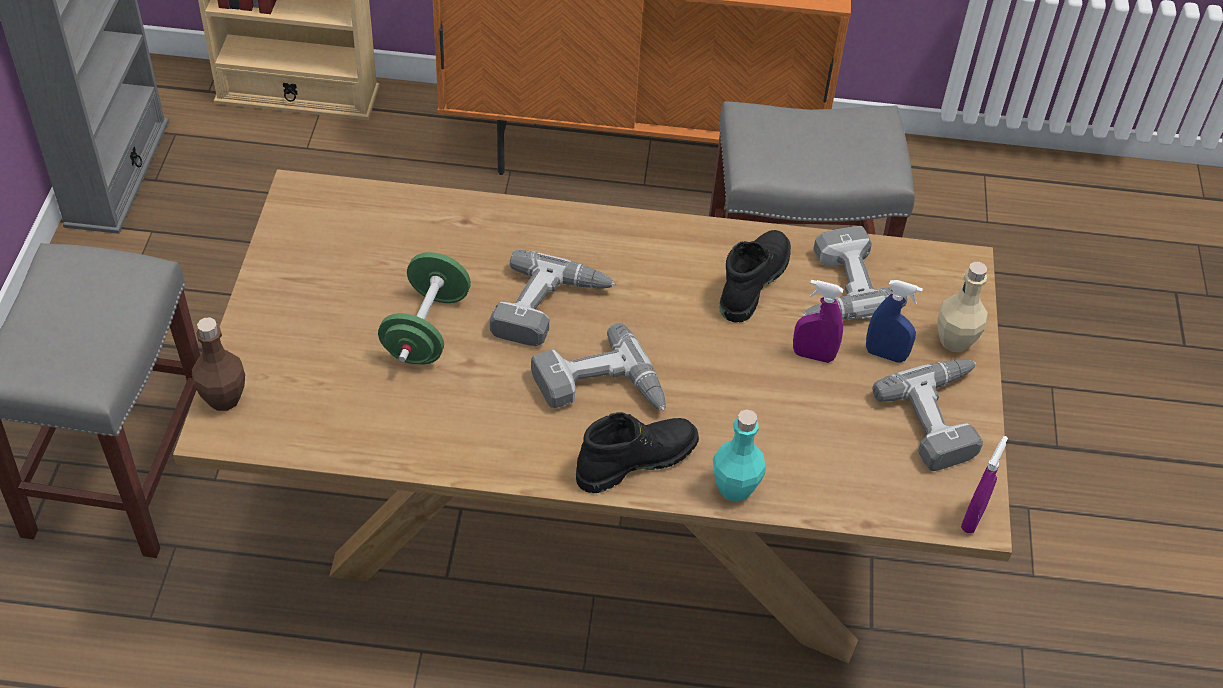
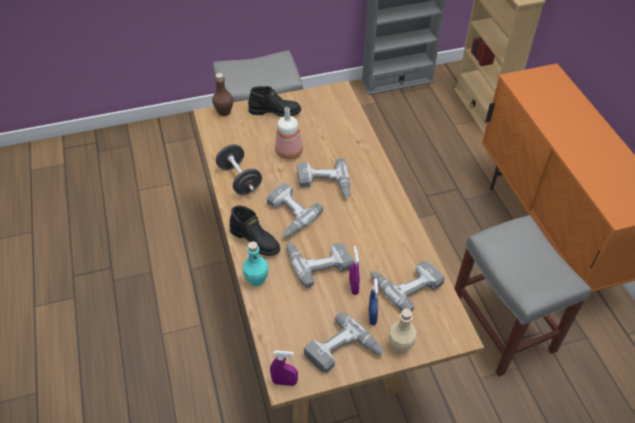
camera: 70 degrees right, 0 degrees up
(426, 329) = (289, 151): green dumbbell -> bottle
(456, 435) = (239, 179): none -> black dumbbell
(733, 384) = (318, 261): none -> power drill
(752, 281) = (387, 249): black boot -> black boot (275, 111)

